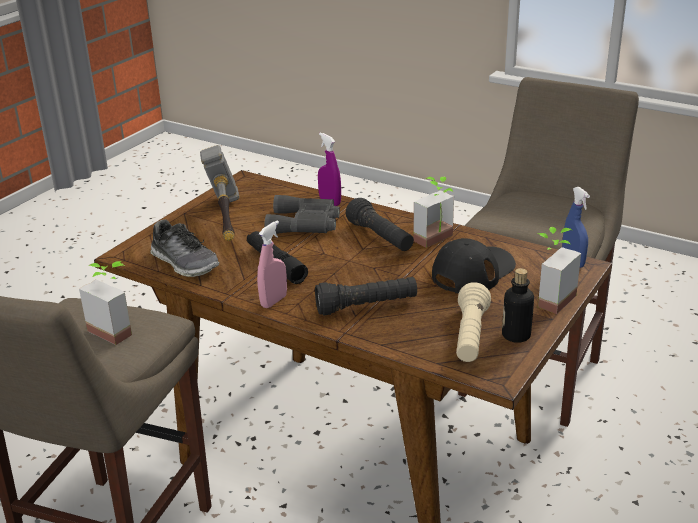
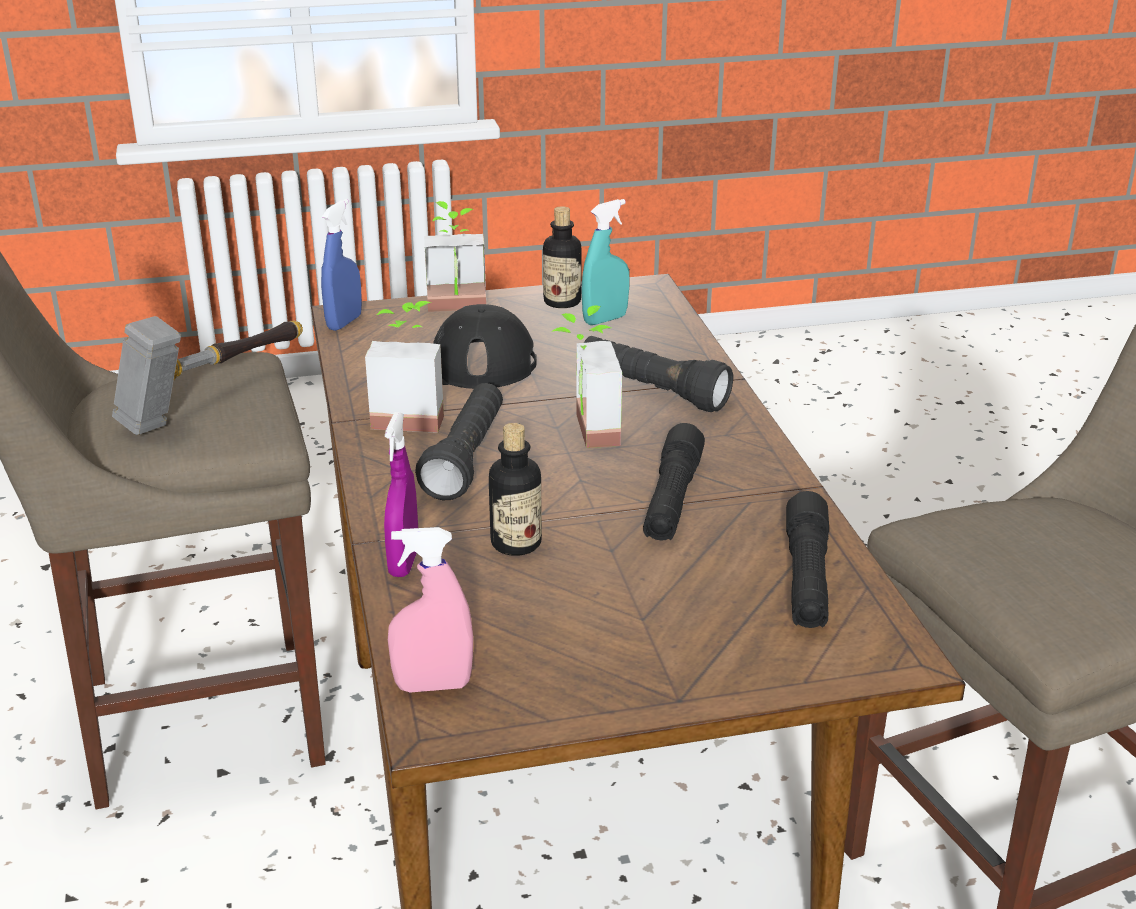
camera: 135 degrees left, 0 degrees up
(116, 328) = (1009, 547): potted plant -> potted plant (583, 431)
(185, 263) = (806, 577): shoe -> black flashlight
(226, 221) = (632, 627): hammer -> hammer (215, 397)
(274, 301) = (753, 451): pink spray bottle -> pink spray bottle (433, 686)
(305, 223) = (516, 543): grey binoculars -> bottle
(470, 336) = (605, 319): beige flashlight -> turquoise spray bottle

